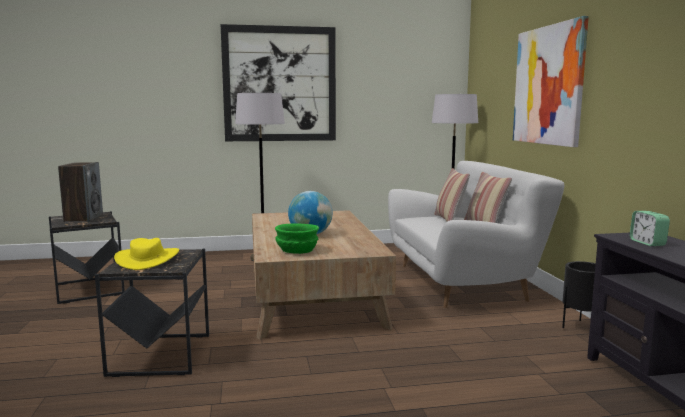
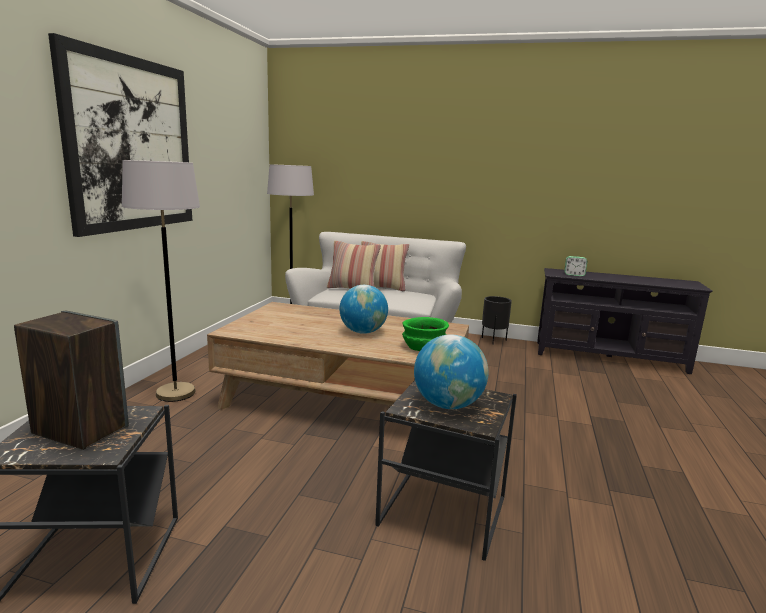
camera: 65 degrees left, 5 degrees up
(148, 259) = (448, 405): yellow hat -> globe
(548, 85) = (419, 167): picture -> none

